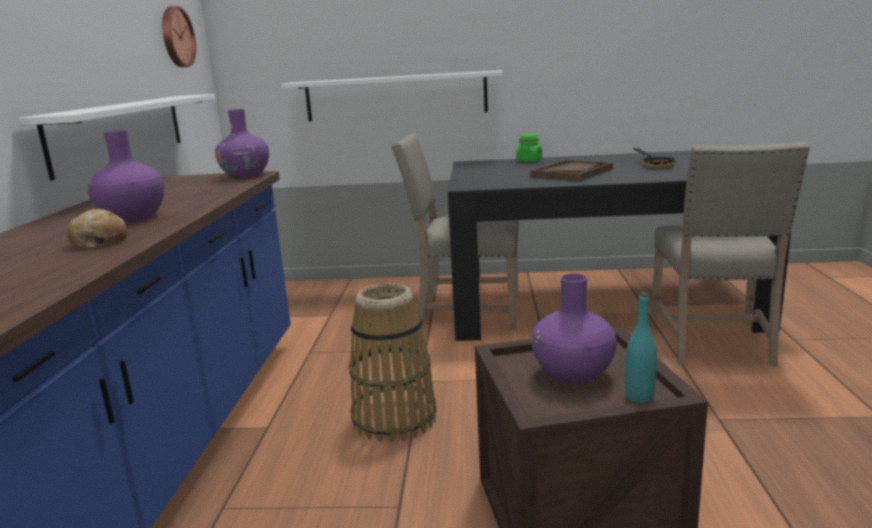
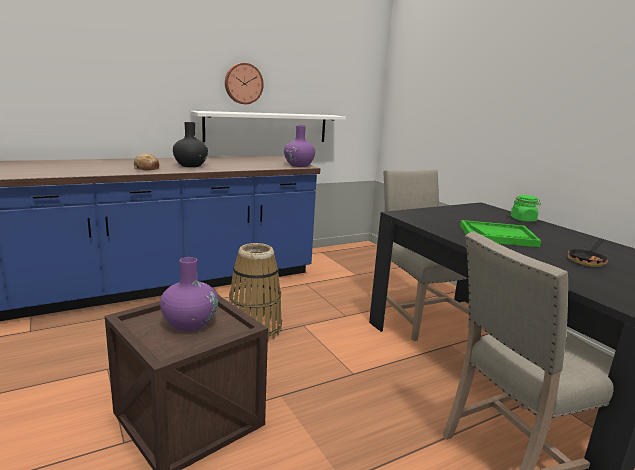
camera: 55 degrees right, 0 degrees up
(132, 218) = (190, 165): purple vase -> black vase
(176, 37) = (345, 80): wall clock -> wall clock (243, 83)
(396, 96) = (468, 141): white shelf -> none
(572, 173) = (497, 236): brown tray -> green tray
(639, 397) = (164, 349): turquoise bottle -> none

